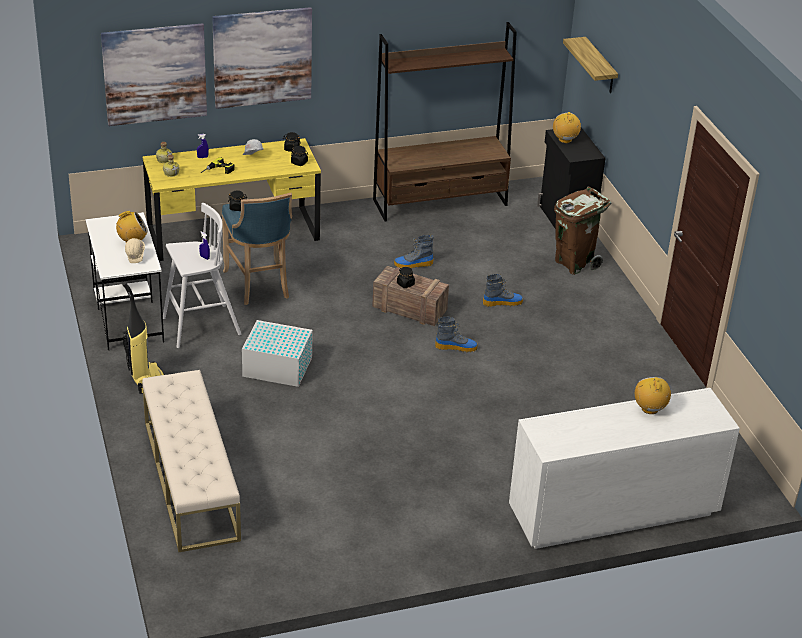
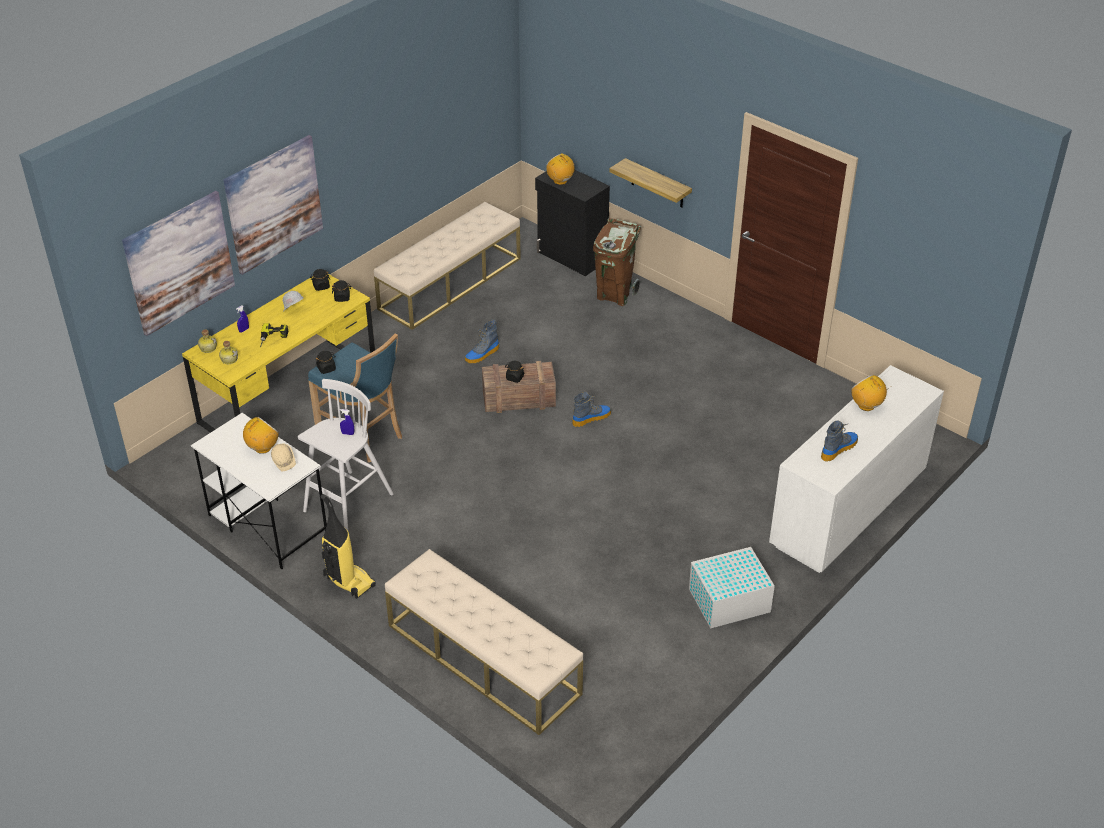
camera: 30 degrees left, 5 degrees up
(276, 366) = (455, 510): white storage box -> white storage box (728, 600)
(440, 202) = (450, 283): brown bookcase -> beige bench
(502, 302) = (591, 358): boot -> boot (838, 449)
(600, 66) = (579, 100): shelf -> shelf (657, 184)

